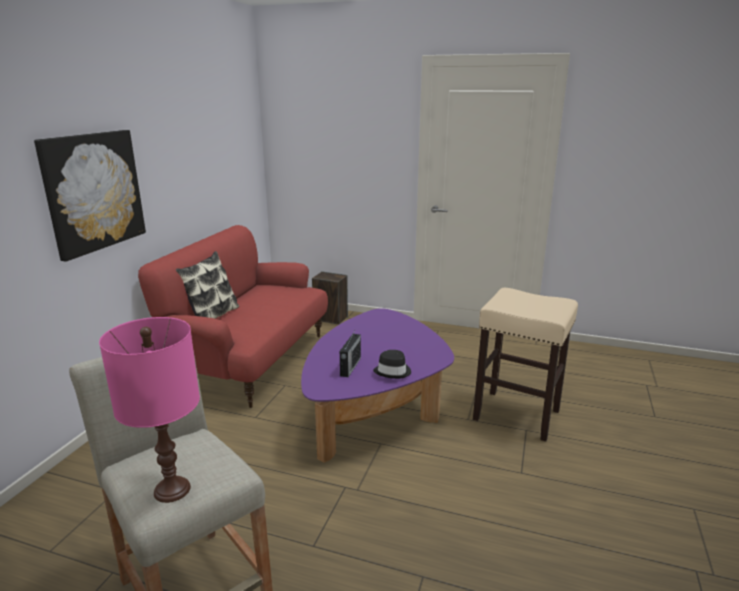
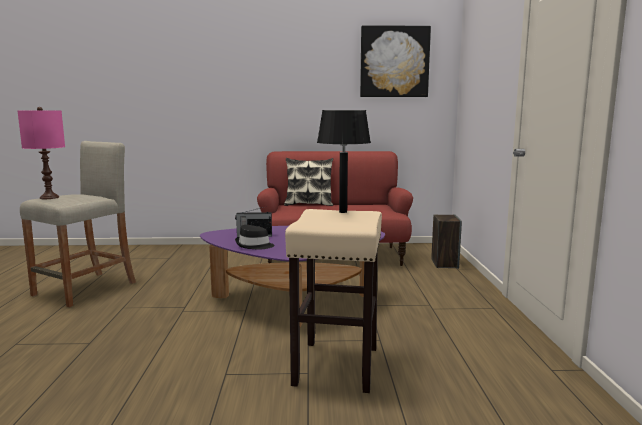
camera: 70 degrees right, 10 degrees down
(93, 192) = (247, 96): picture -> picture (394, 62)
(505, 298) = (342, 212): none -> black table lamp

